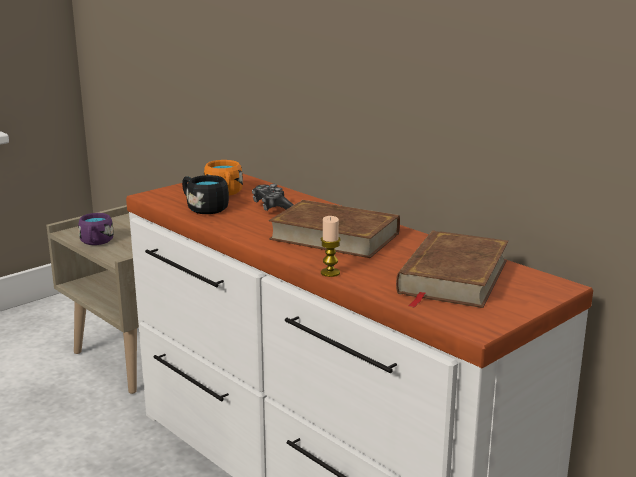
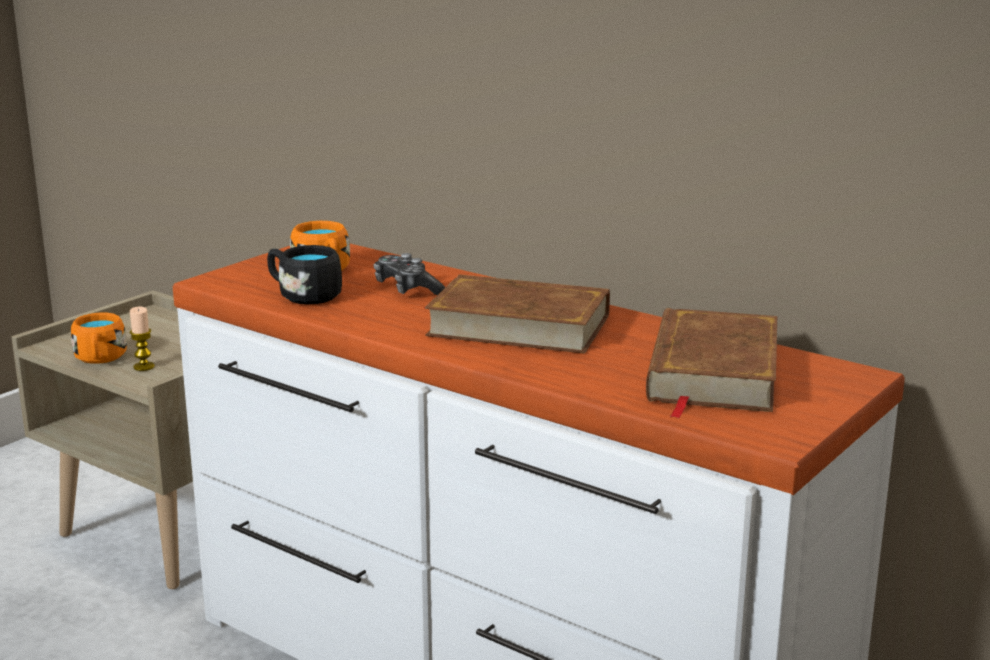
camera: 10 degrees left, 0 degrees up
(96, 242) = (100, 359): purple mug -> orange mug
(330, 273) = (538, 378): candle -> candle (144, 367)

